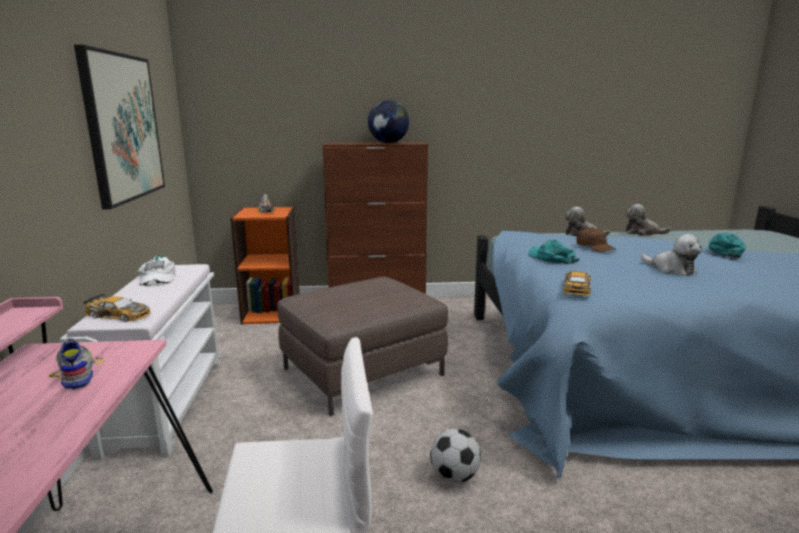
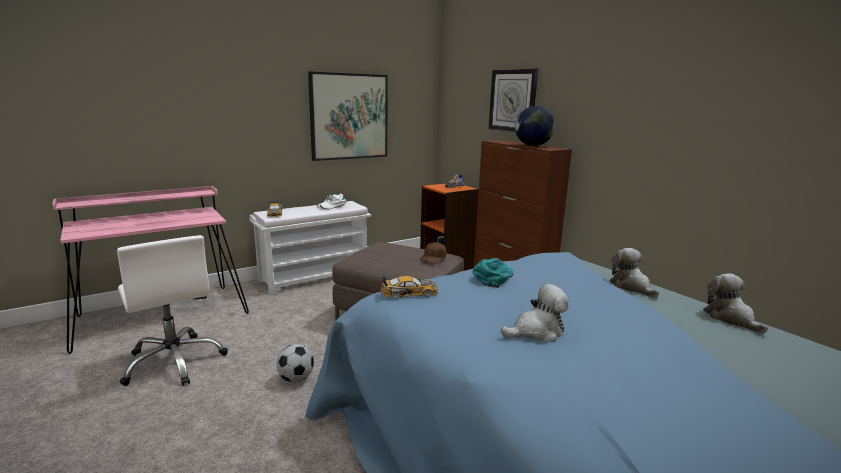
camera: 60 degrees right, 0 degrees up
(75, 370) = (187, 217): shoe -> none
(330, 96) = (513, 100): none -> wall clock
(594, 247) = (567, 291): brown cap -> brown cap (433, 258)
(671, 269) = (537, 332): plush toy -> plush toy turned 135 degrees counterclockwise
(727, 250) = (710, 370): turquoise cap -> none

